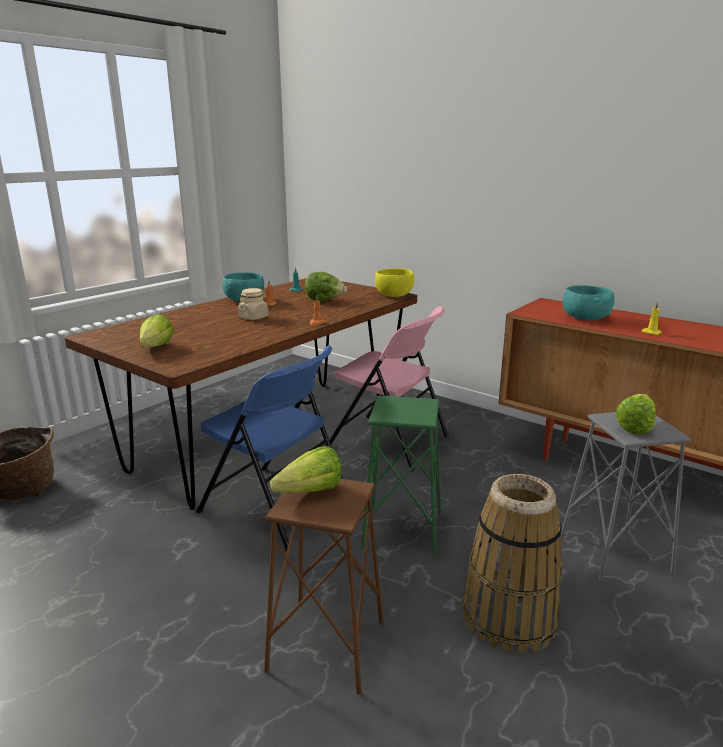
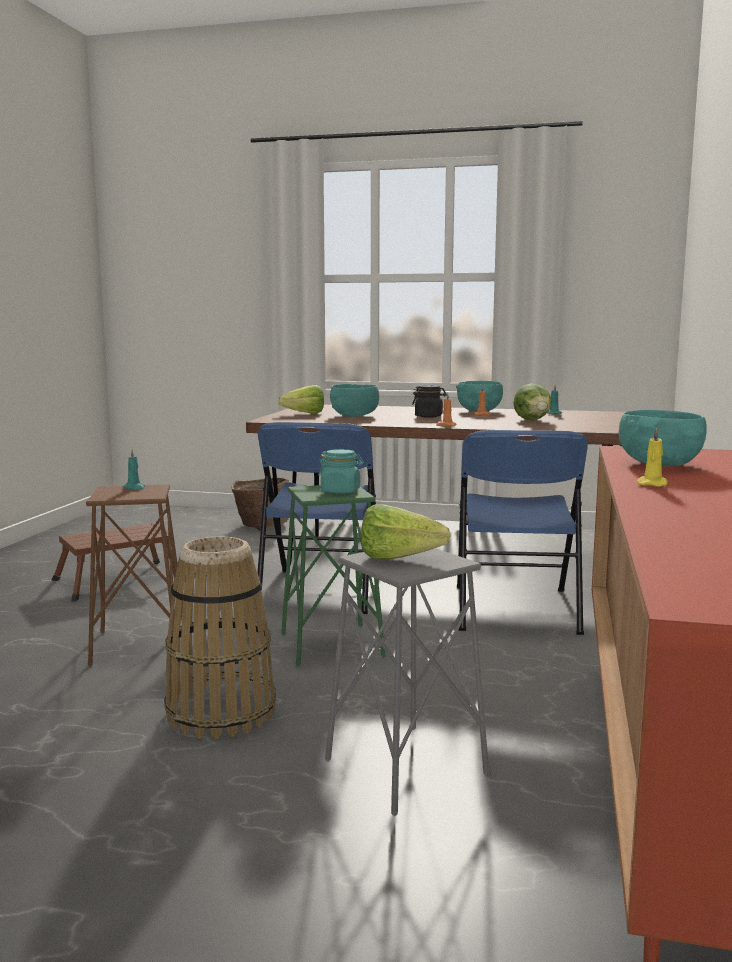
camera: 65 degrees right, 10 degrees down
(88, 633) = (119, 580): none -> brown step ladder
(205, 335) = (355, 415): none -> turquoise bowl
(253, 317) = (429, 416): beige jar -> black jar
(304, 493) = (134, 488): lettuce -> turquoise candle
(388, 441) = (514, 609): pink chair -> blue chair
(394, 296) = (616, 430): yellow bowl -> none
(409, 405) = (341, 491): none -> turquoise jar

